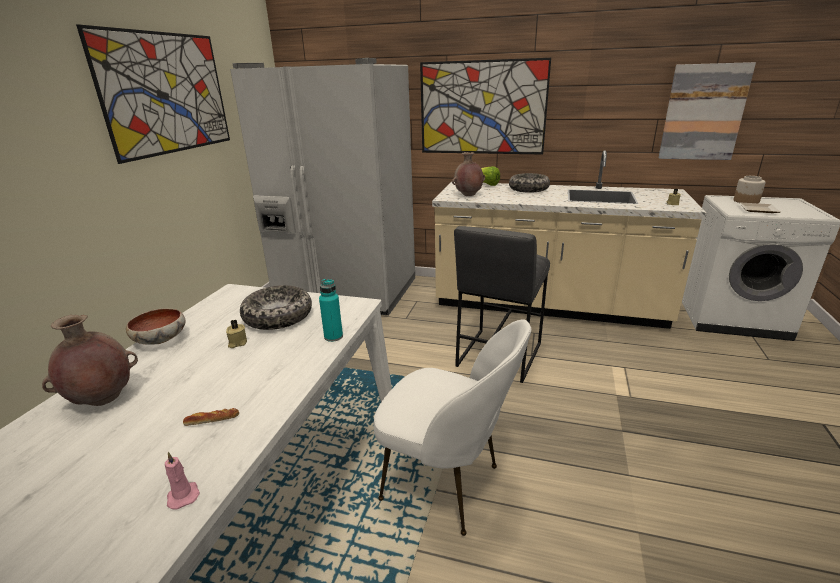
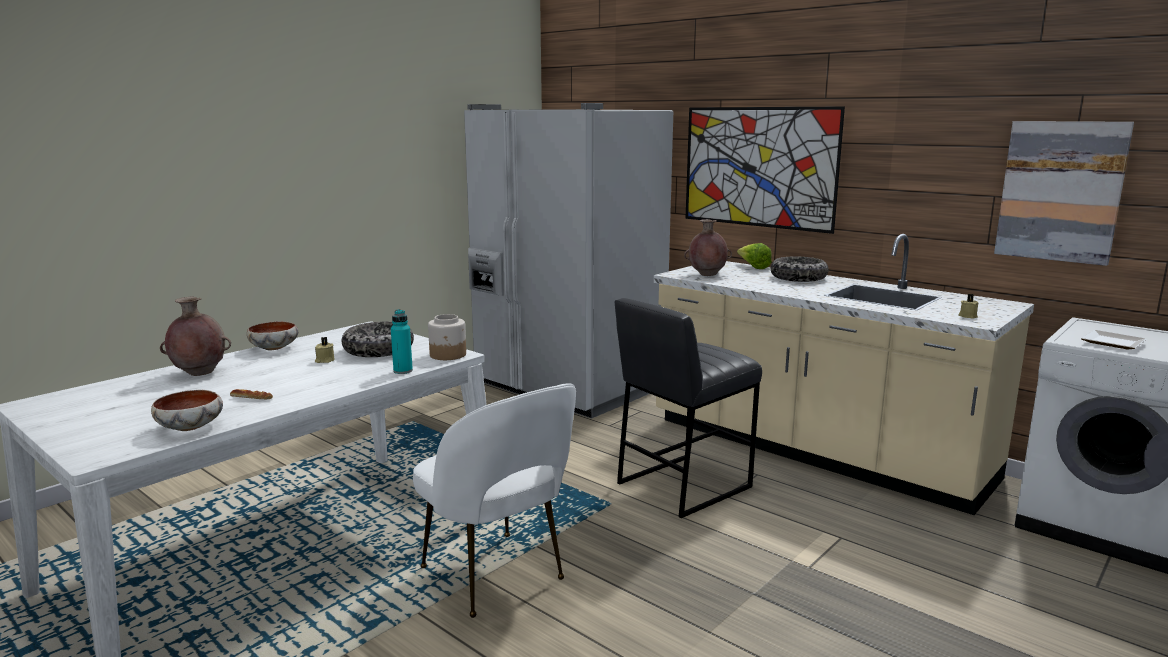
camera: 25 degrees right, 10 degrees down
(167, 93) = (392, 133): picture -> none
(183, 495) = (191, 427): pink candle -> bowl
(746, 201) = (1123, 332): jar -> jar (448, 355)

